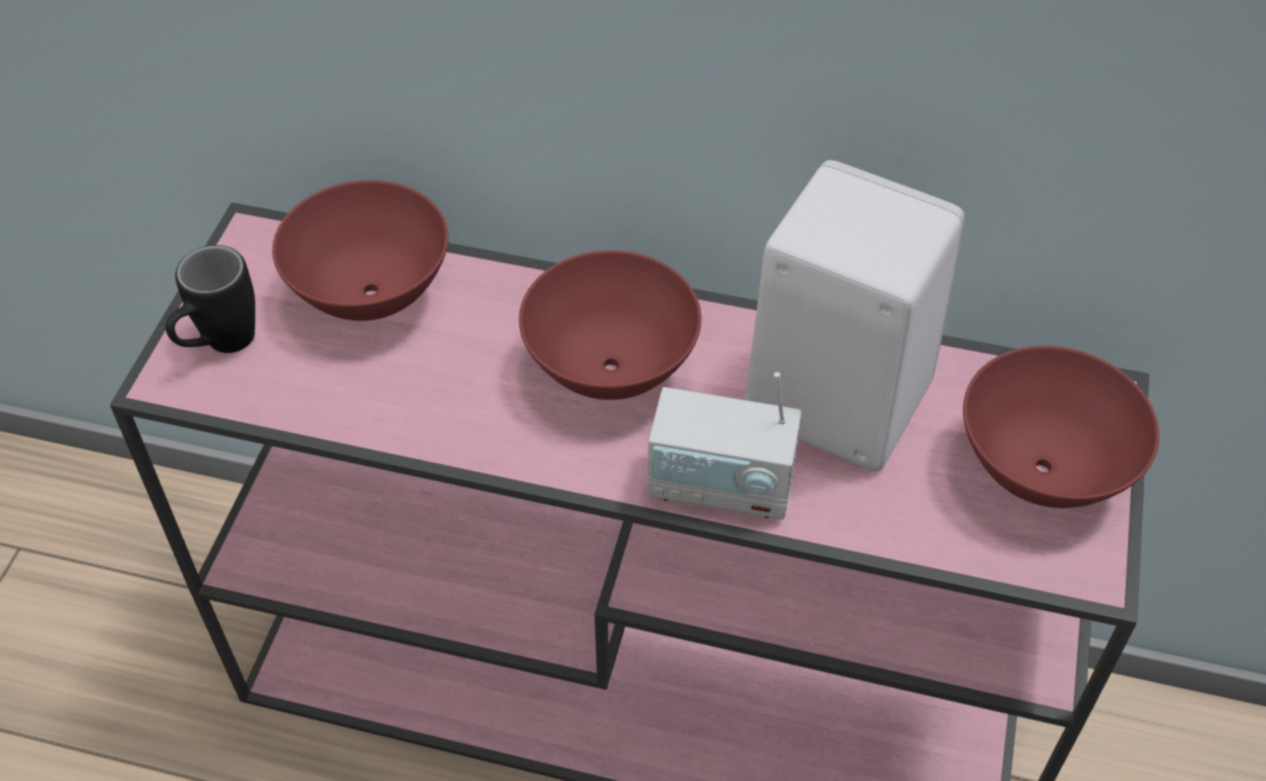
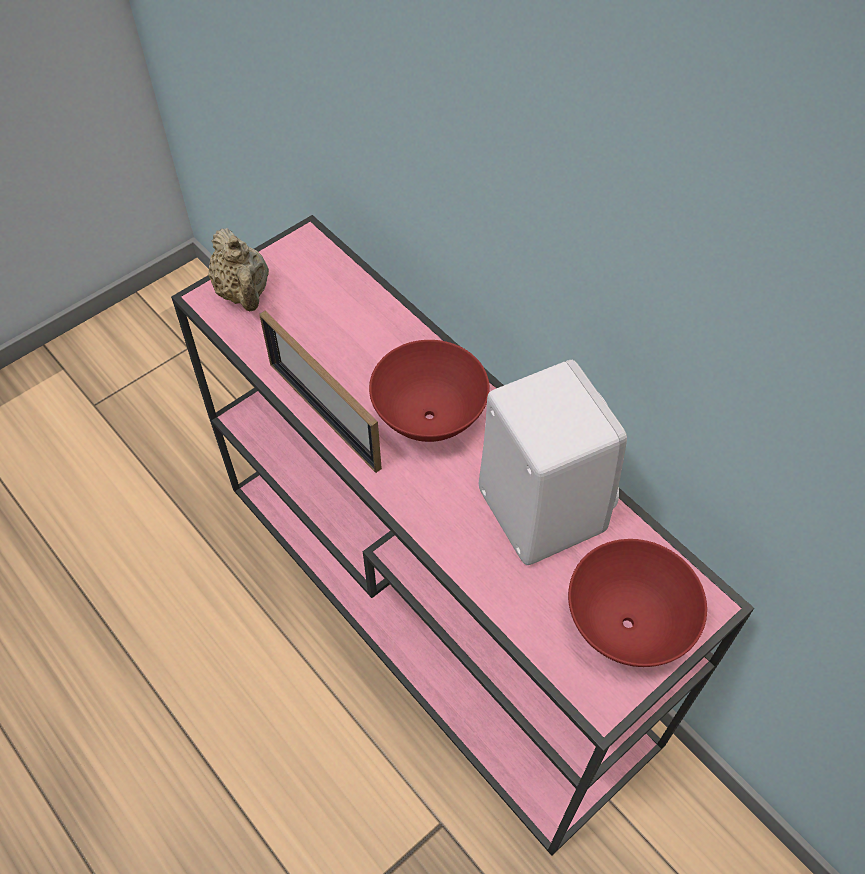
camera: 35 degrees right, 5 degrees up
(220, 346) = (244, 293): black mug -> beige teapot
(370, 296) = (338, 305): red bowl -> none
(470, 439) = (324, 415): none -> picture frame
(721, 486) = (432, 520): radio -> none

